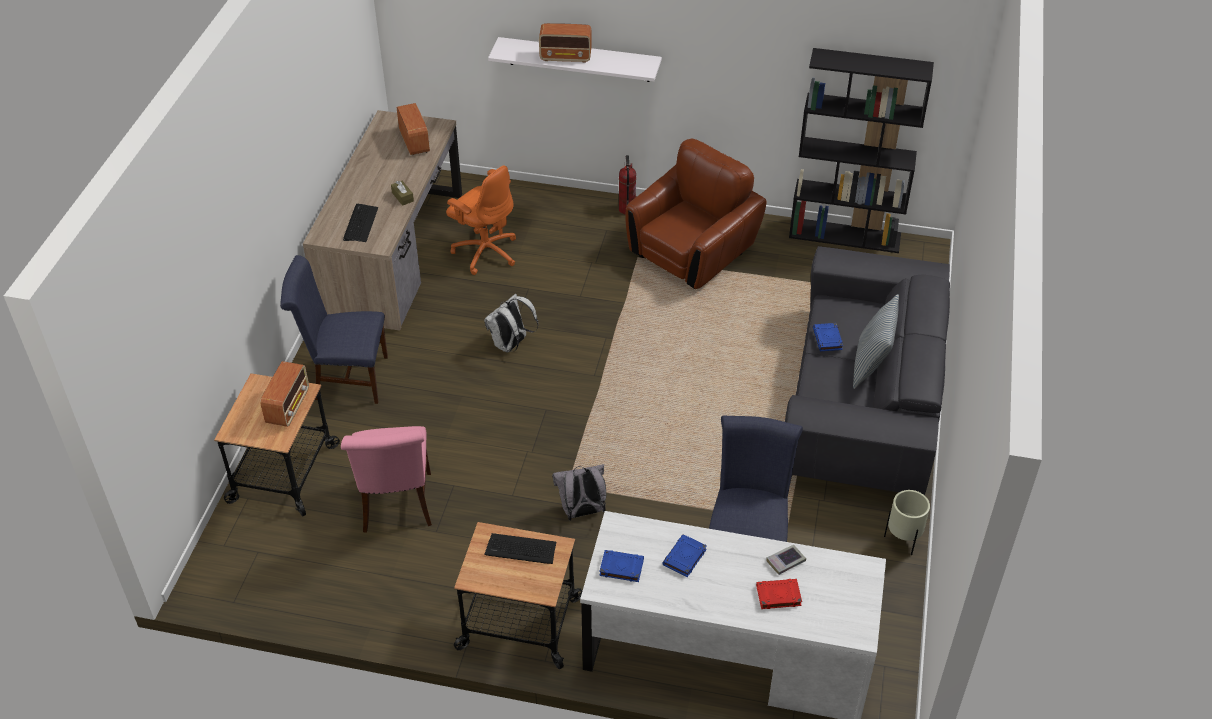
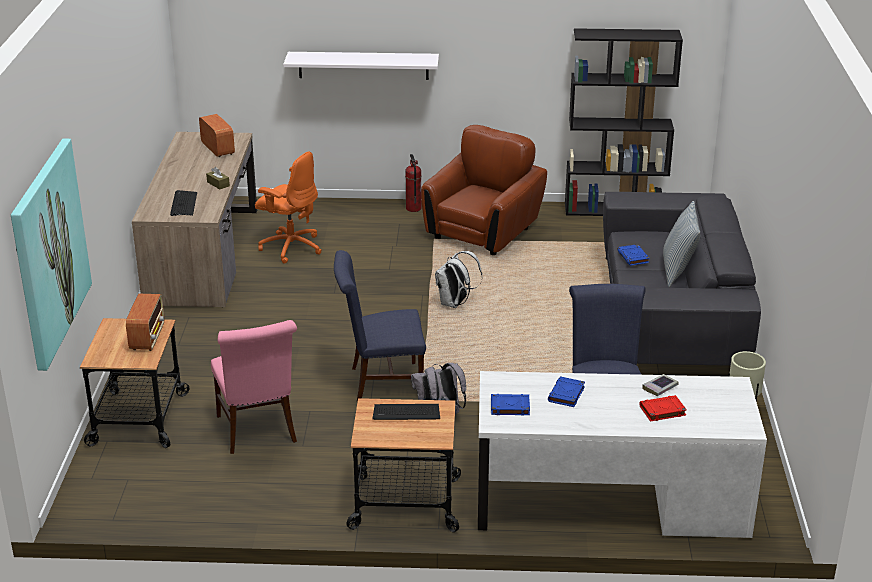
camera: 10 degrees left, 15 degrees down
(174, 343) = (48, 252): none -> picture
(345, 378) = (181, 345): blue chair -> blue chair (381, 383)
(511, 345) = (334, 308): white backpack -> white backpack (455, 303)
(566, 57) = (354, 59): radio -> none

